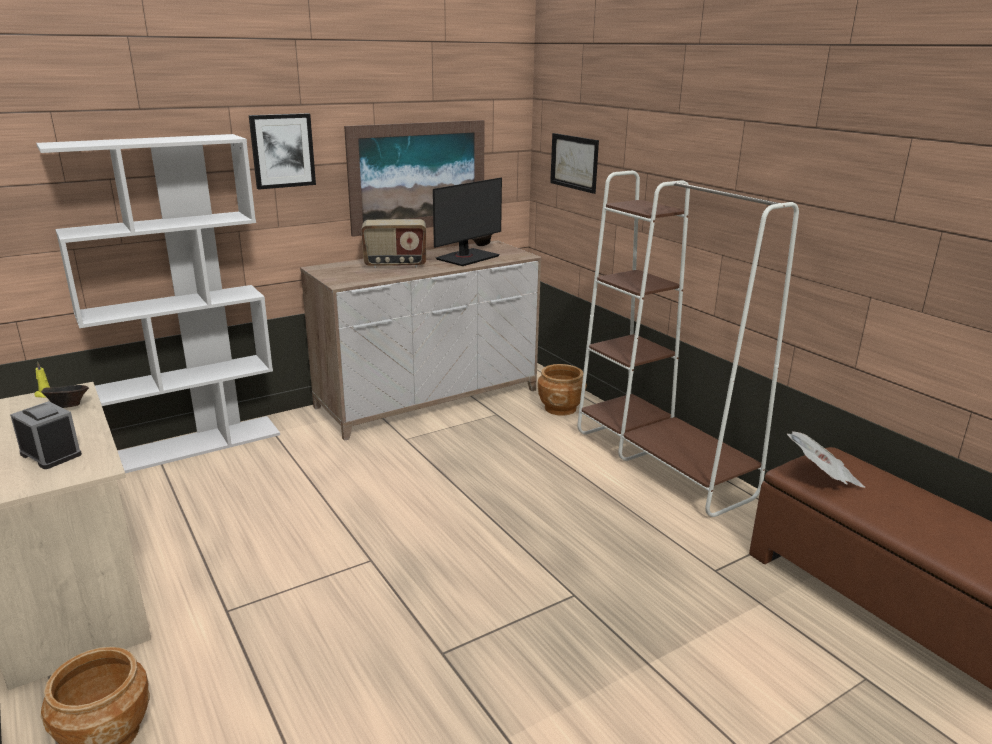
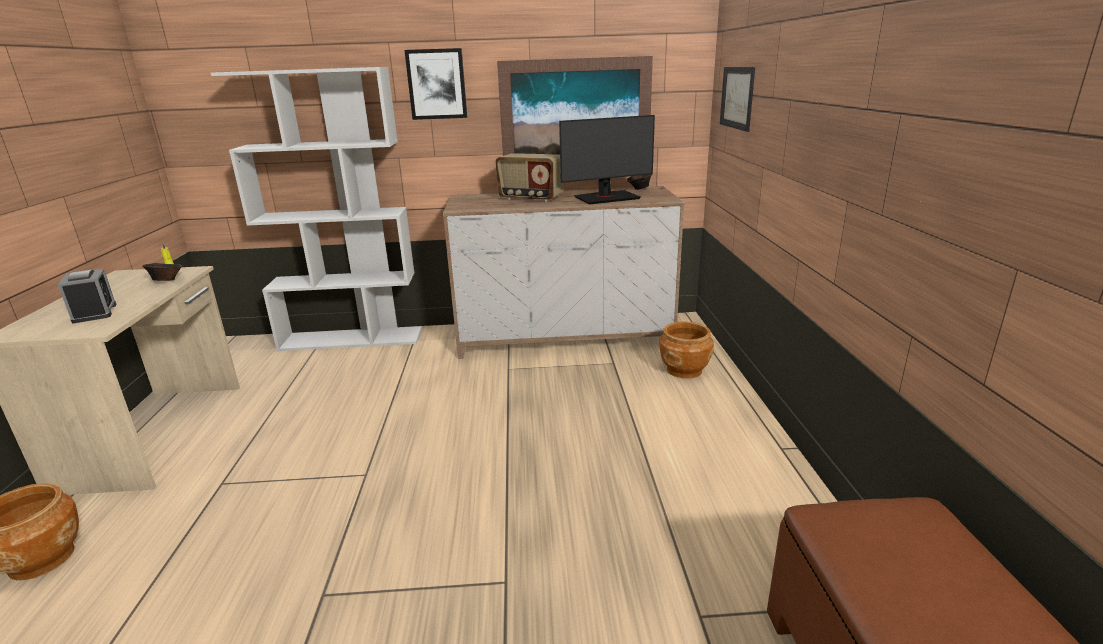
camera: 30 degrees right, 0 degrees up
(662, 465) = (747, 459): brown clothes rack -> none
(822, 477) = (865, 541): newspaper -> none

